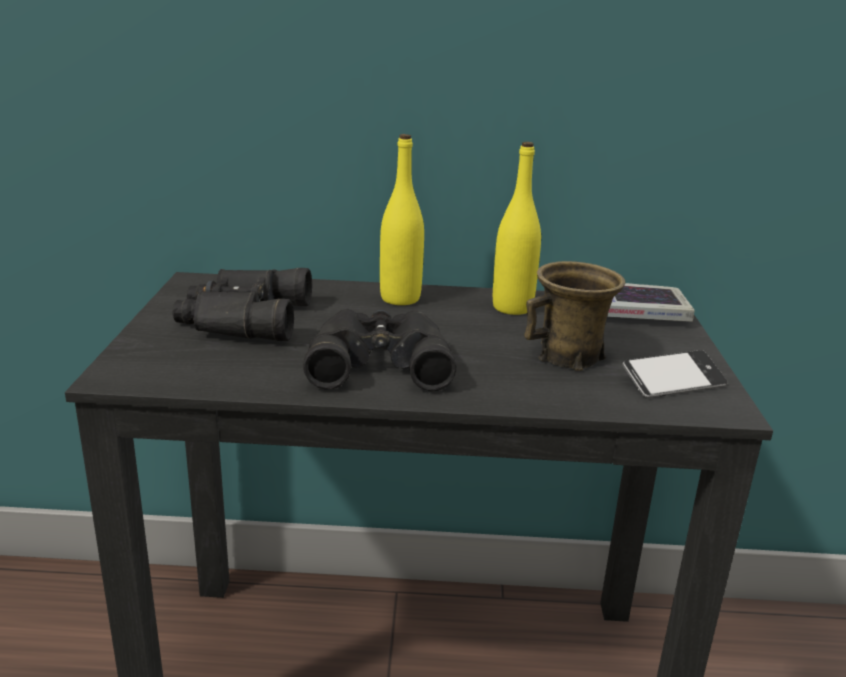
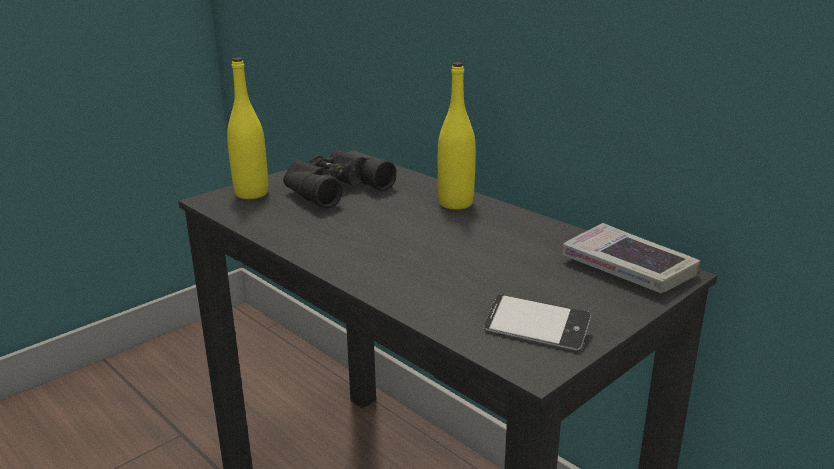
camera: 45 degrees right, 0 degrees up
(379, 361) = (355, 238): black binoculars -> none
(512, 308) = (527, 234): yellow bottle -> yellow bottle (251, 193)
(570, 356) = (493, 282): brown mug -> none

